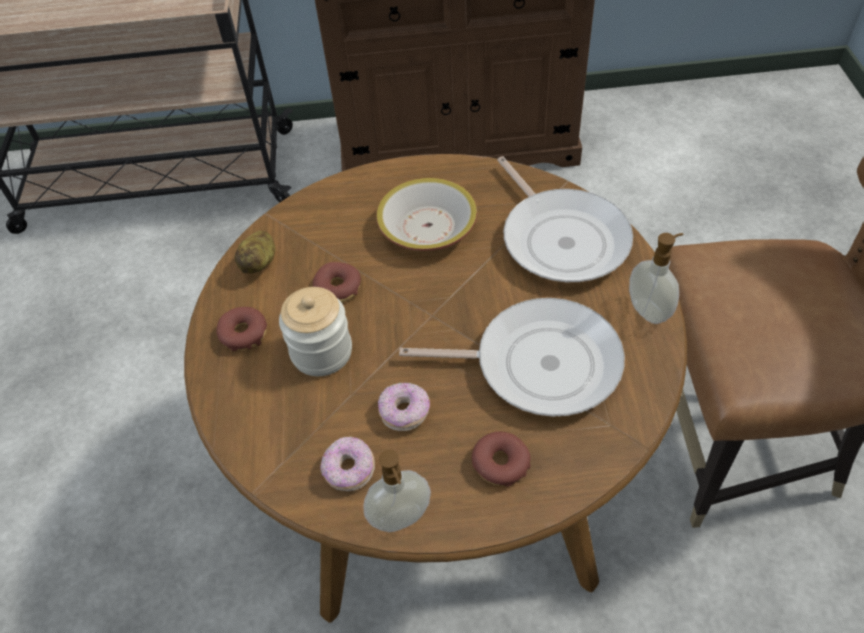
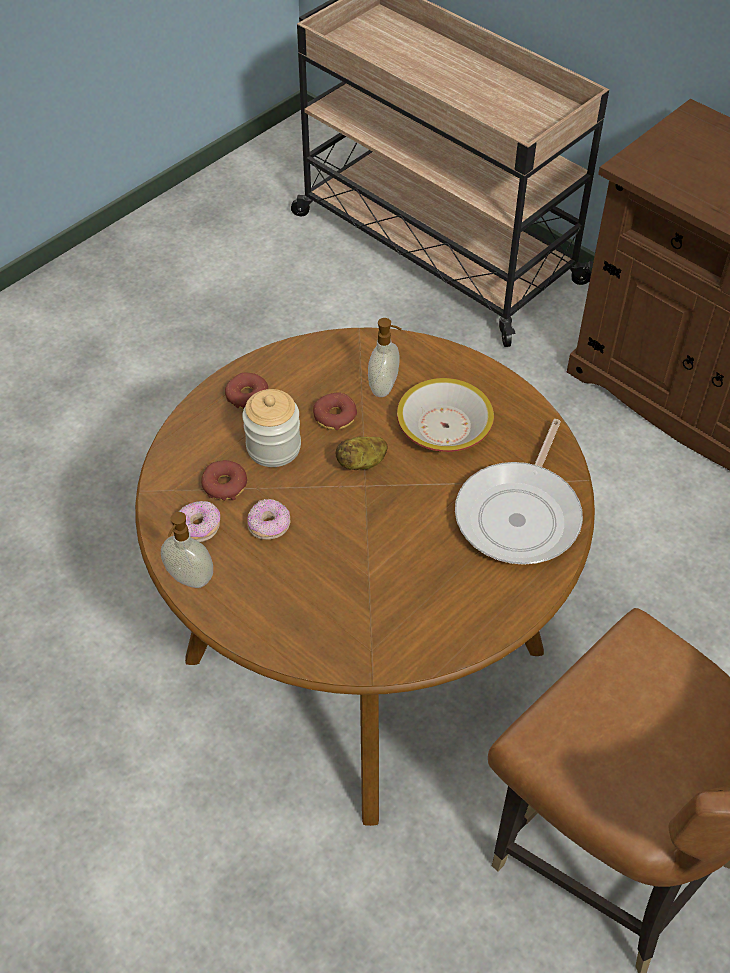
camera: 45 degrees right, 0 degrees up
(260, 262) = (313, 359): potato -> potato (362, 463)
(500, 463) = (279, 605): donut -> donut (225, 485)
(538, 363) = (384, 575): frying pan -> none
(649, 310) = (503, 613): soap dispenser -> soap dispenser (384, 387)

